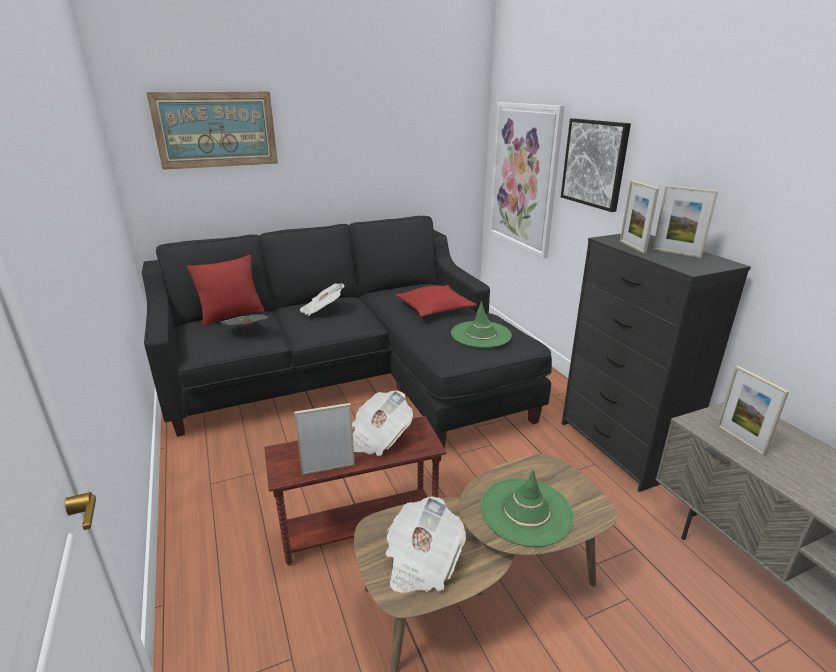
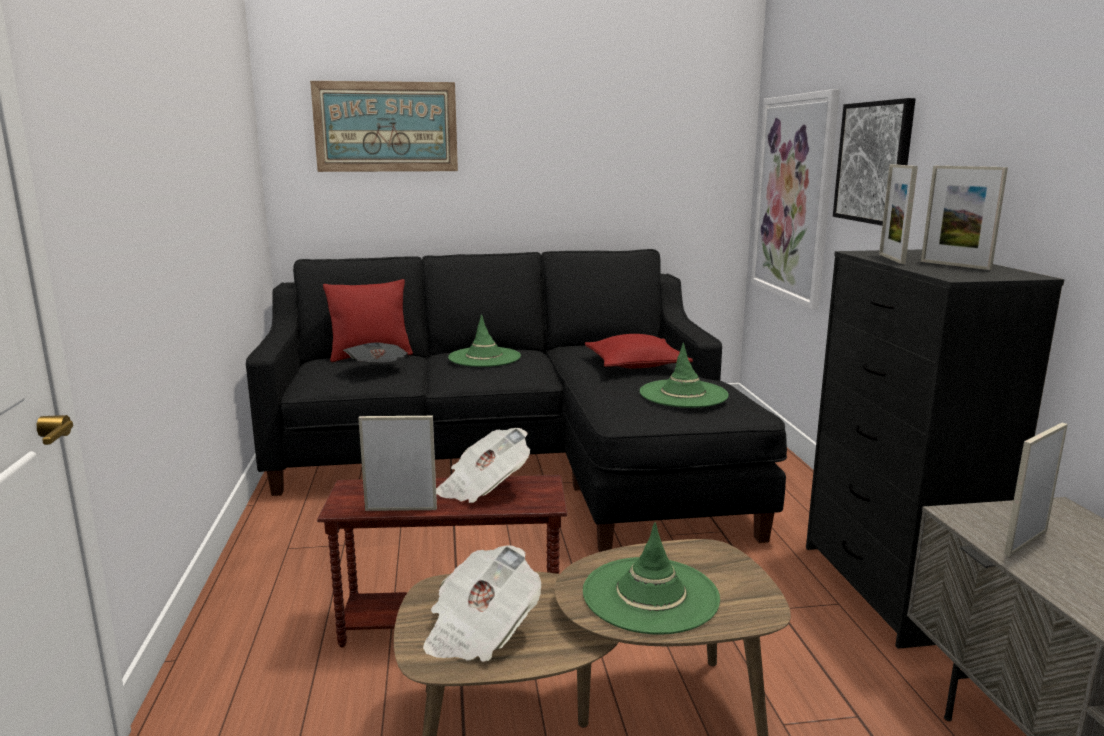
camera: 15 degrees right, 10 degrees down
(322, 310) = (484, 357): newspaper -> green hat
(740, 440) = (1025, 542): picture frame -> picture frame turned 60 degrees clockwise

